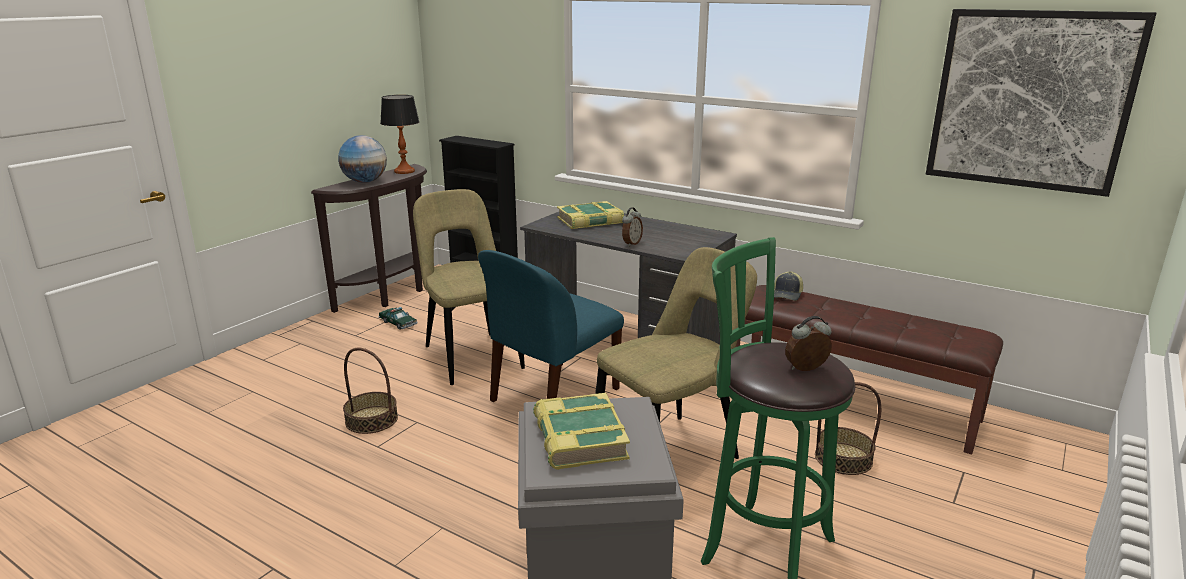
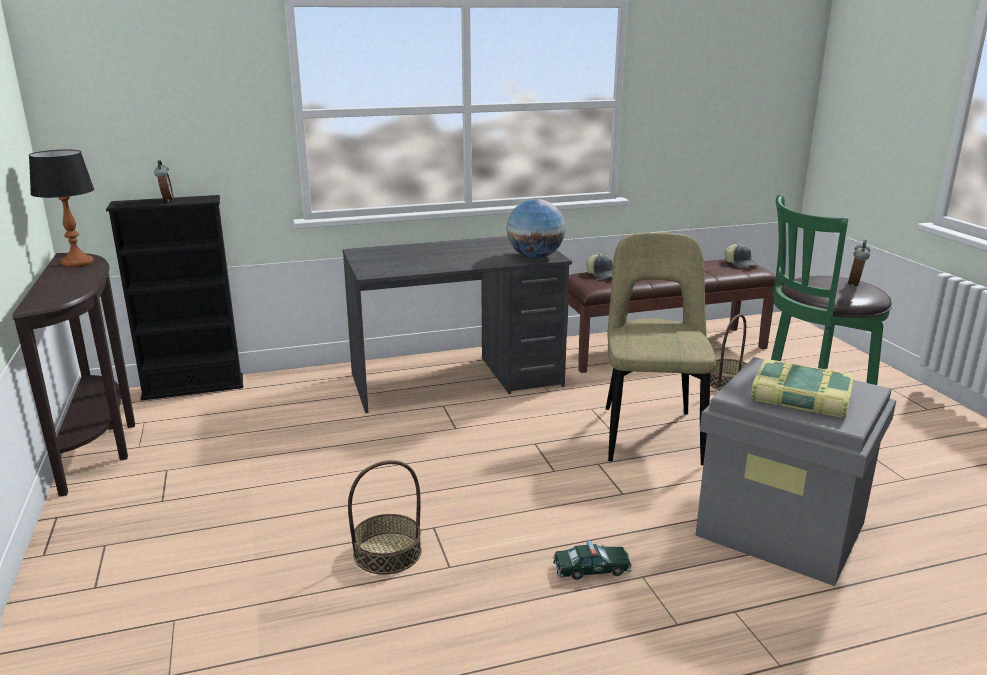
camera: 50 degrees left, 0 degrees up
(365, 182) = (63, 285): globe -> globe (535, 257)
(398, 323) = (188, 465): toy car -> toy car (592, 569)
(471, 356) = (346, 452): beige chair -> none
(552, 396) = (491, 443): blue chair -> none
(590, 221) = (404, 257): book -> none
(631, 243) = (492, 262): alarm clock -> alarm clock (166, 200)
(969, 337) = (740, 264): none -> cap
(1030, 100) = (731, 78): picture -> none

